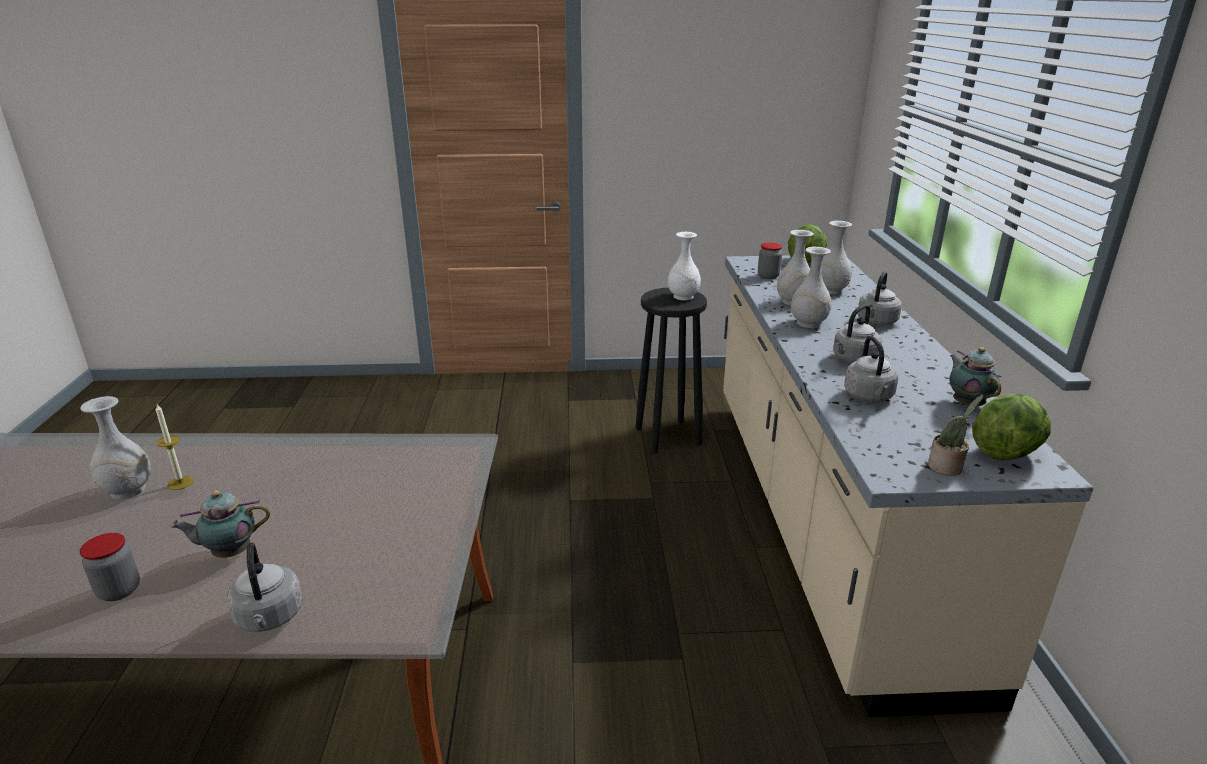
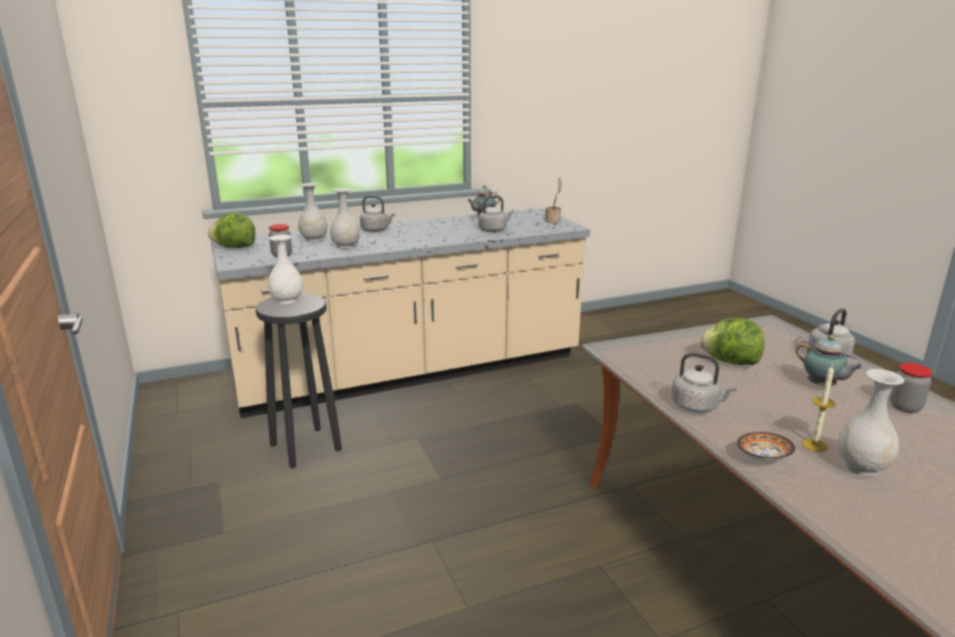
camera: 110 degrees left, 5 degrees down
(207, 449) = (765, 458): none -> bowl
(808, 323) = (390, 242): white vase -> none
(853, 360) = (445, 233): grey kettle -> grey kettle (697, 406)
(1005, 452) = (527, 214): lettuce -> lettuce (730, 362)

